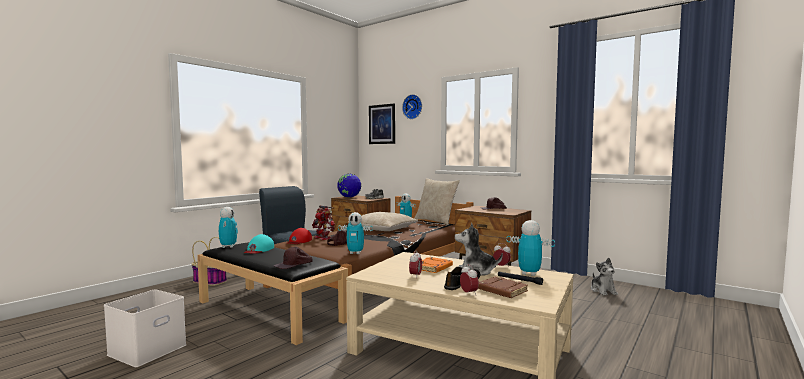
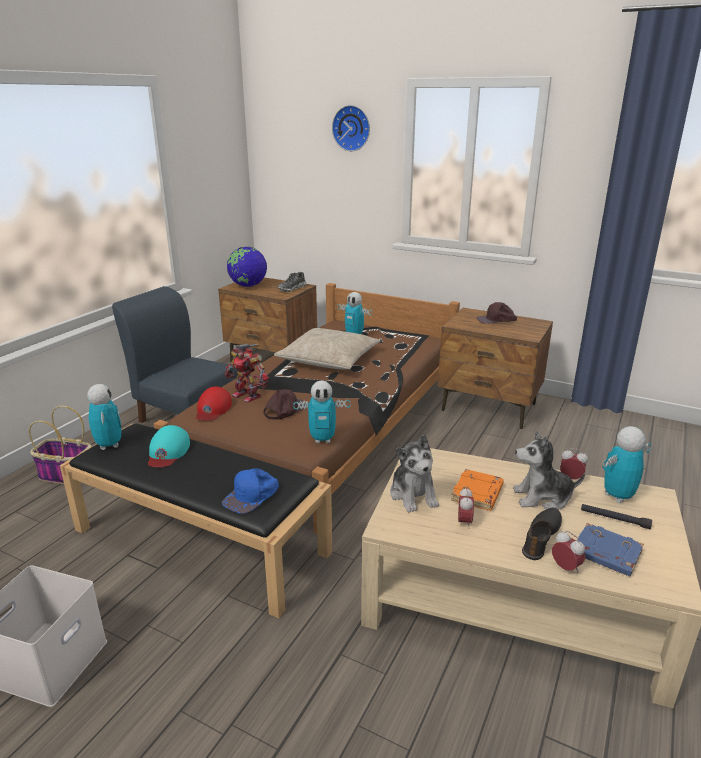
camera: 10 degrees left, 20 degrees up
(294, 264) = (252, 496): brown cap -> blue cap
(382, 124) = (293, 154): picture -> none
(436, 221) = (397, 328): beige pillow -> none
(501, 291) = (605, 554): brown book -> blue book
(529, 273) = (617, 496): toy robot -> toy robot turned 45 degrees counterclockwise
(603, 291) = (651, 443): plush toy -> plush toy (413, 495)

